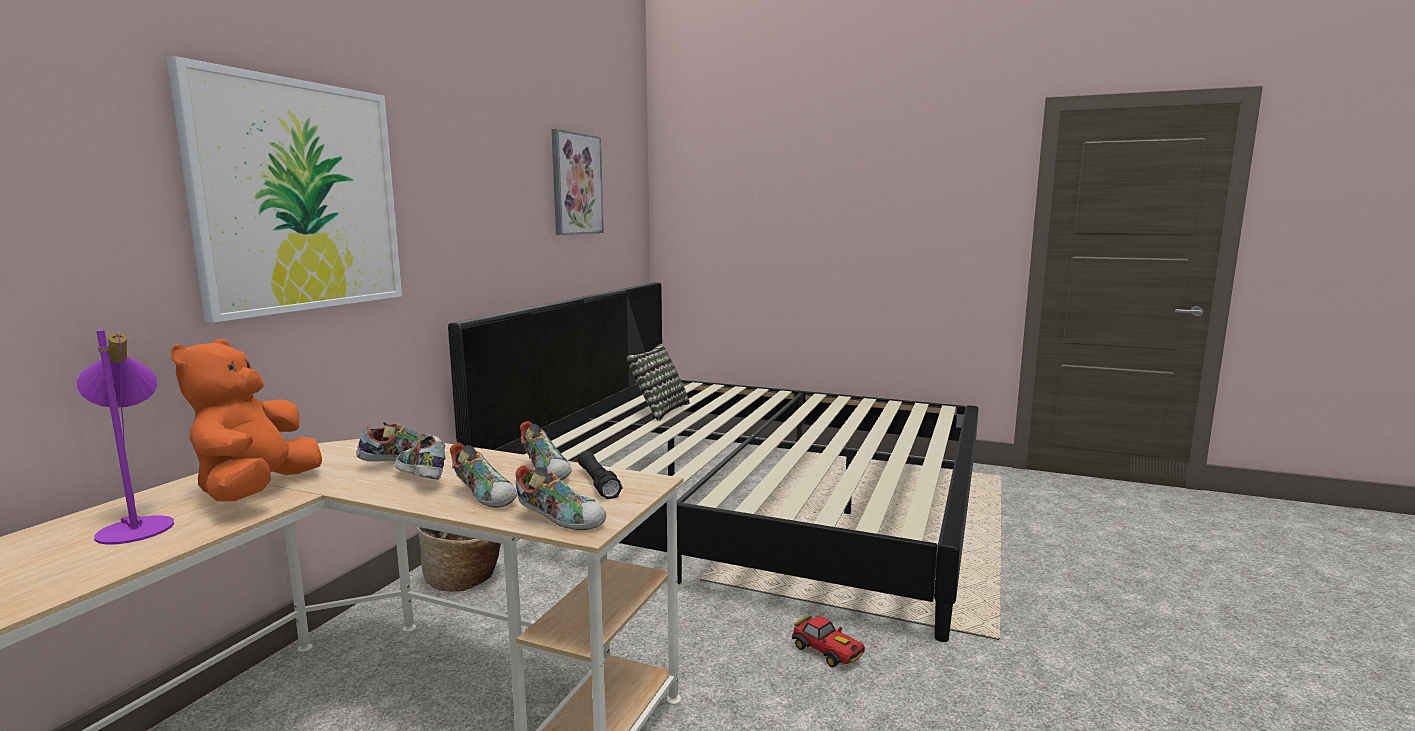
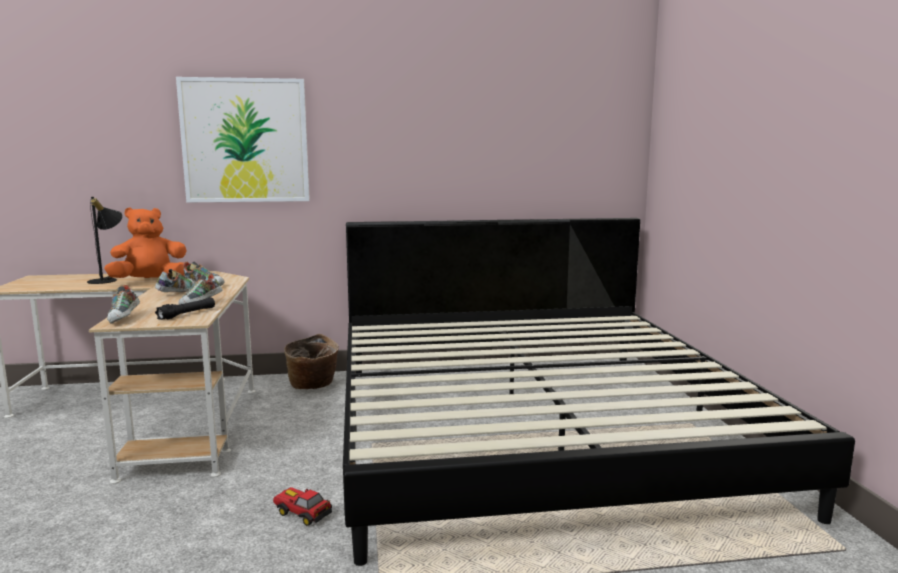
camera: 60 degrees right, 0 degrees up
(138, 525) = (107, 280): purple table lamp -> black table lamp
(486, 497) = (156, 304): shoe -> none
(576, 184) = (518, 125): picture -> none
(659, 410) = (541, 329): pillow -> none
(827, 652) = (302, 513): toy car -> toy car turned 105 degrees clockwise

